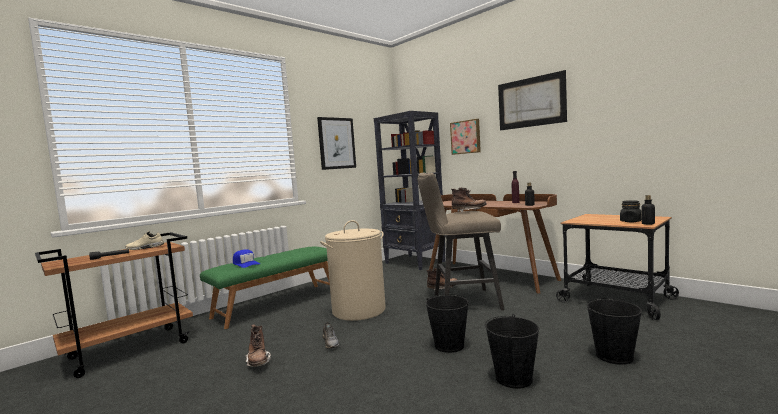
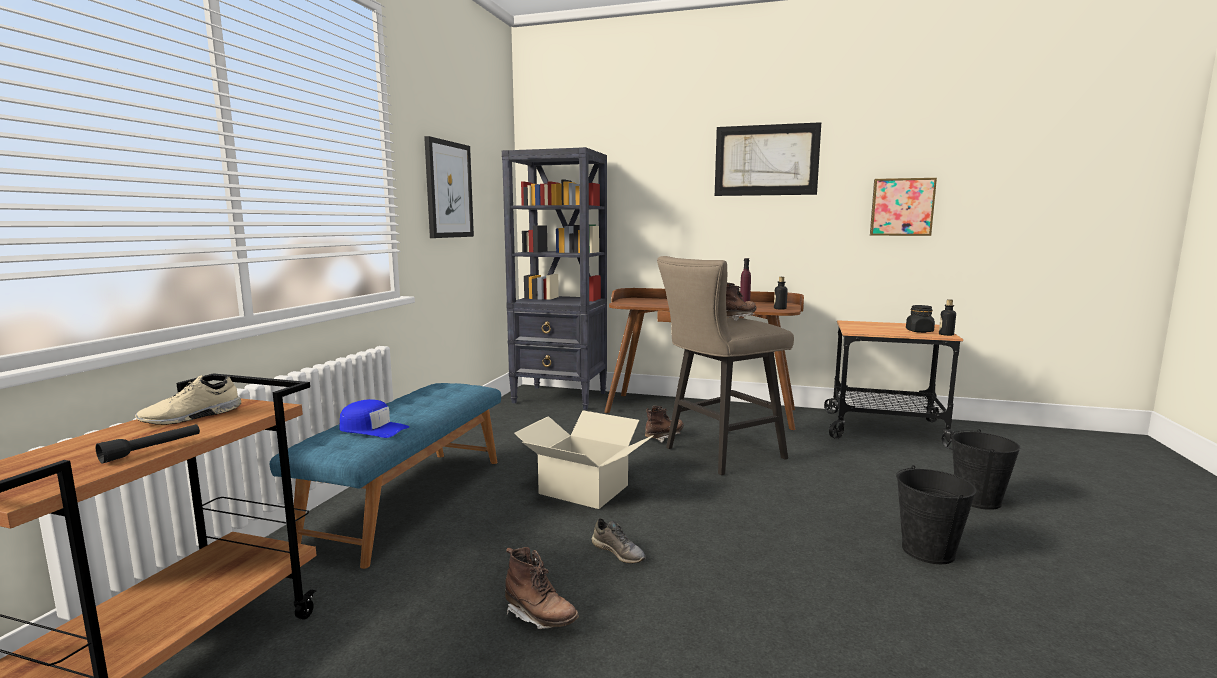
camera: 30 degrees left, 5 degrees up
(277, 304) = (409, 500): green bench -> blue bench
(359, 310) = (584, 489): beige laundry basket -> cardboard box
(449, 345) = (795, 522): black bucket -> none
(466, 137) = (654, 200): picture -> picture (901, 207)

